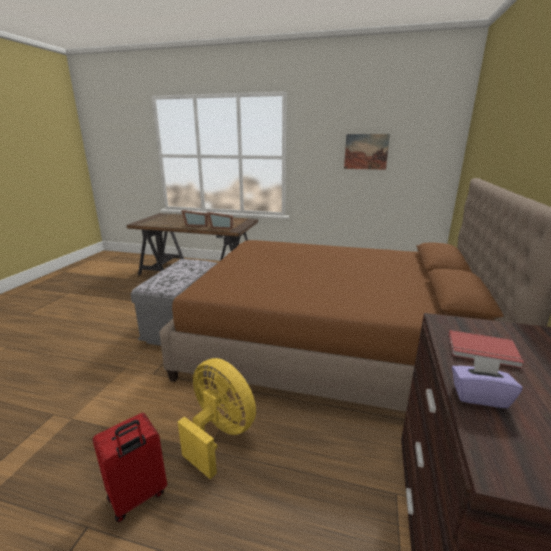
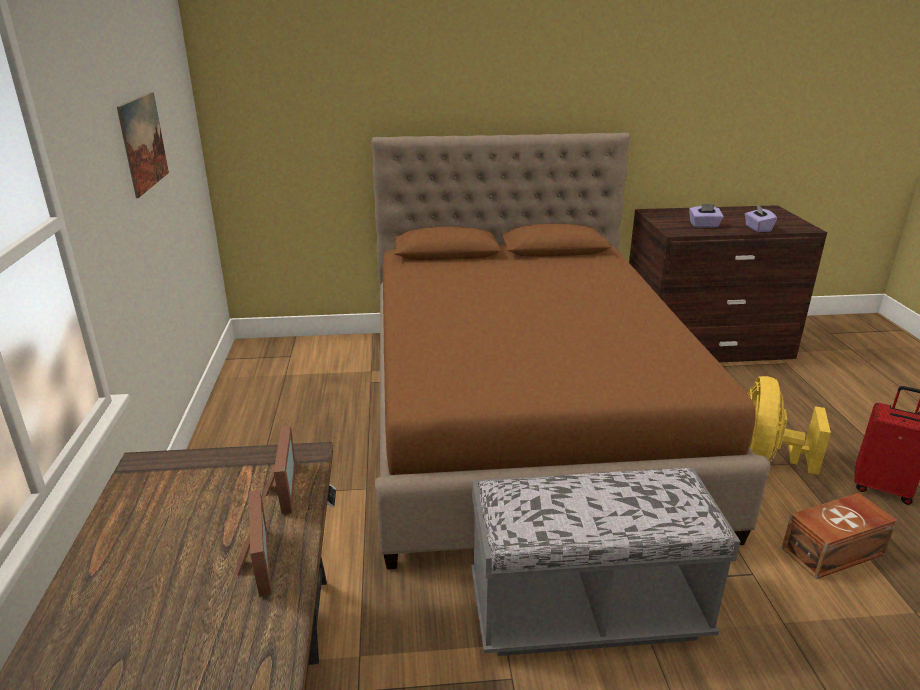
camera: 110 degrees left, 5 degrees up
(129, 414) = (834, 552): none -> brown storage box
(483, 351) = (704, 225): red book -> purple tissue box

